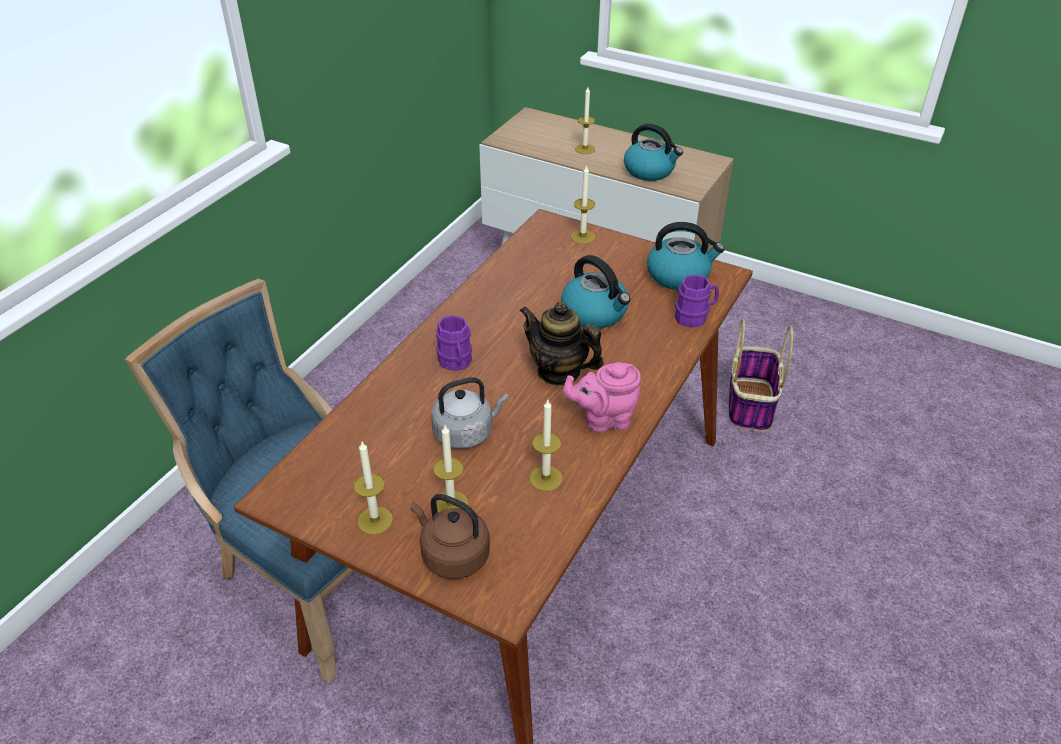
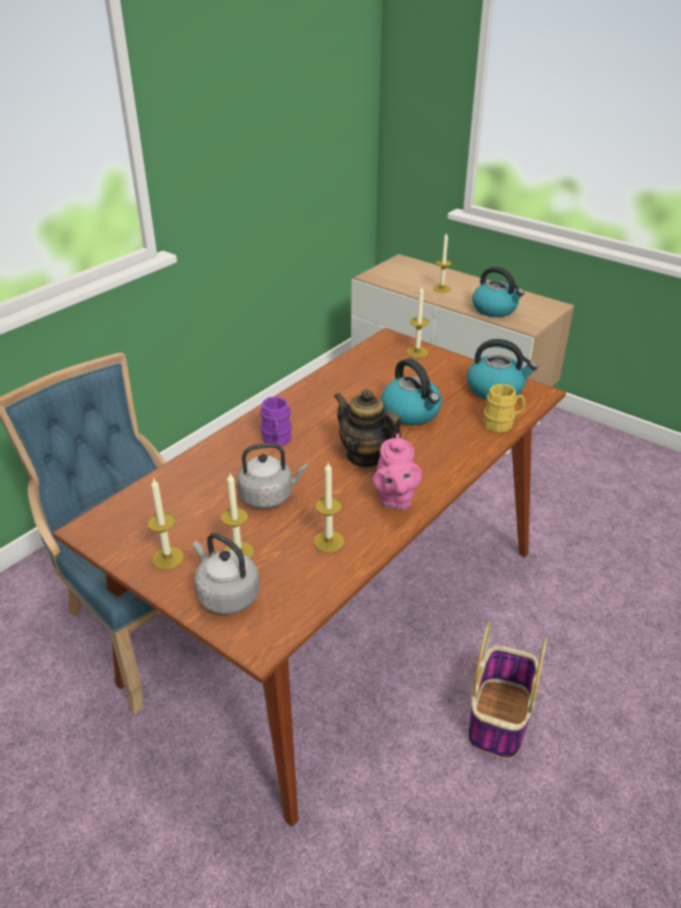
camera: 10 degrees right, 5 degrees down
(452, 555) = (226, 595): brown kettle -> grey kettle
(603, 420) = (395, 499): pink teapot -> pink teapot turned 90 degrees counterclockwise
(695, 316) = (502, 424): purple mug -> yellow mug
(750, 404) = (567, 525): basket -> basket (499, 717)

